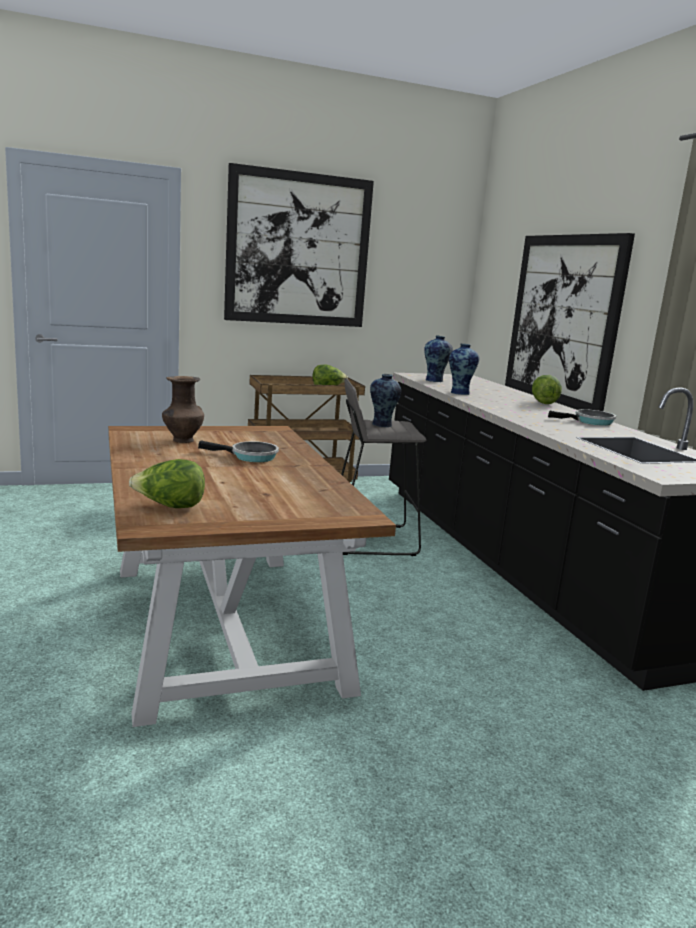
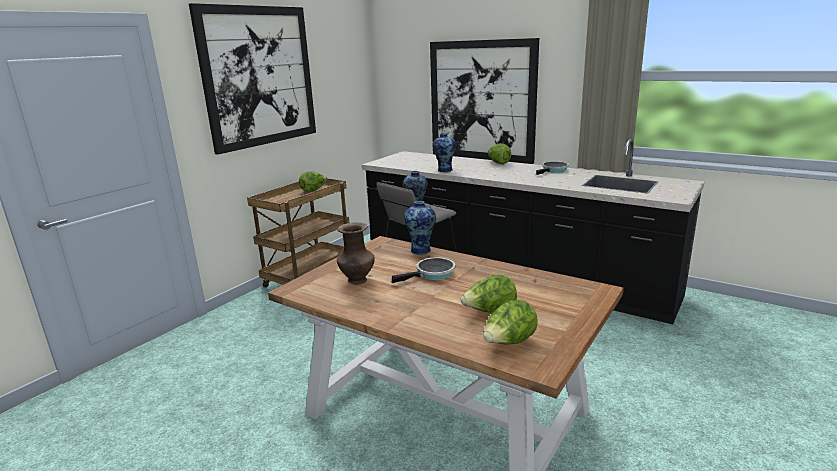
camera: 35 degrees left, 5 degrees up
(217, 489) = (490, 312): none -> lettuce
(435, 380) = (403, 164): vase -> vase (421, 250)

